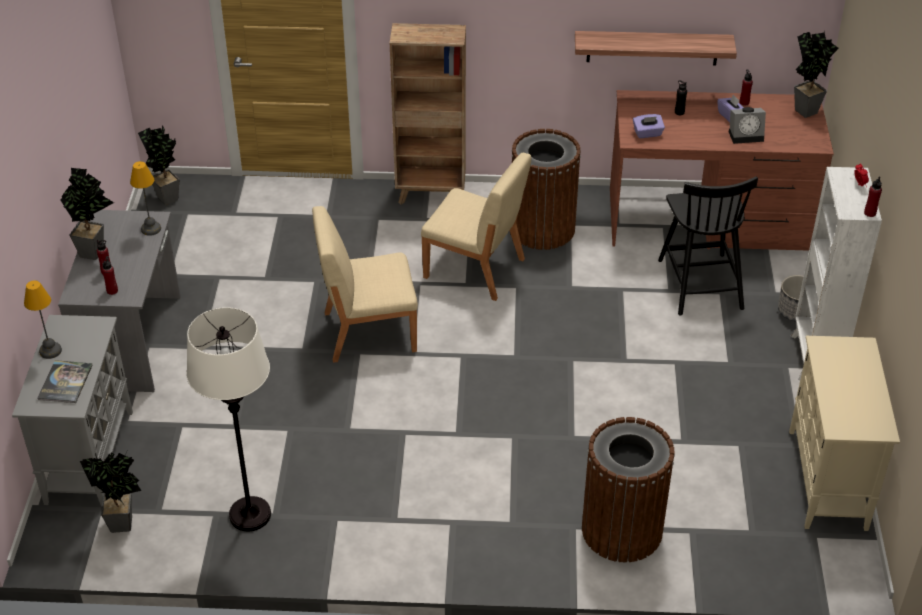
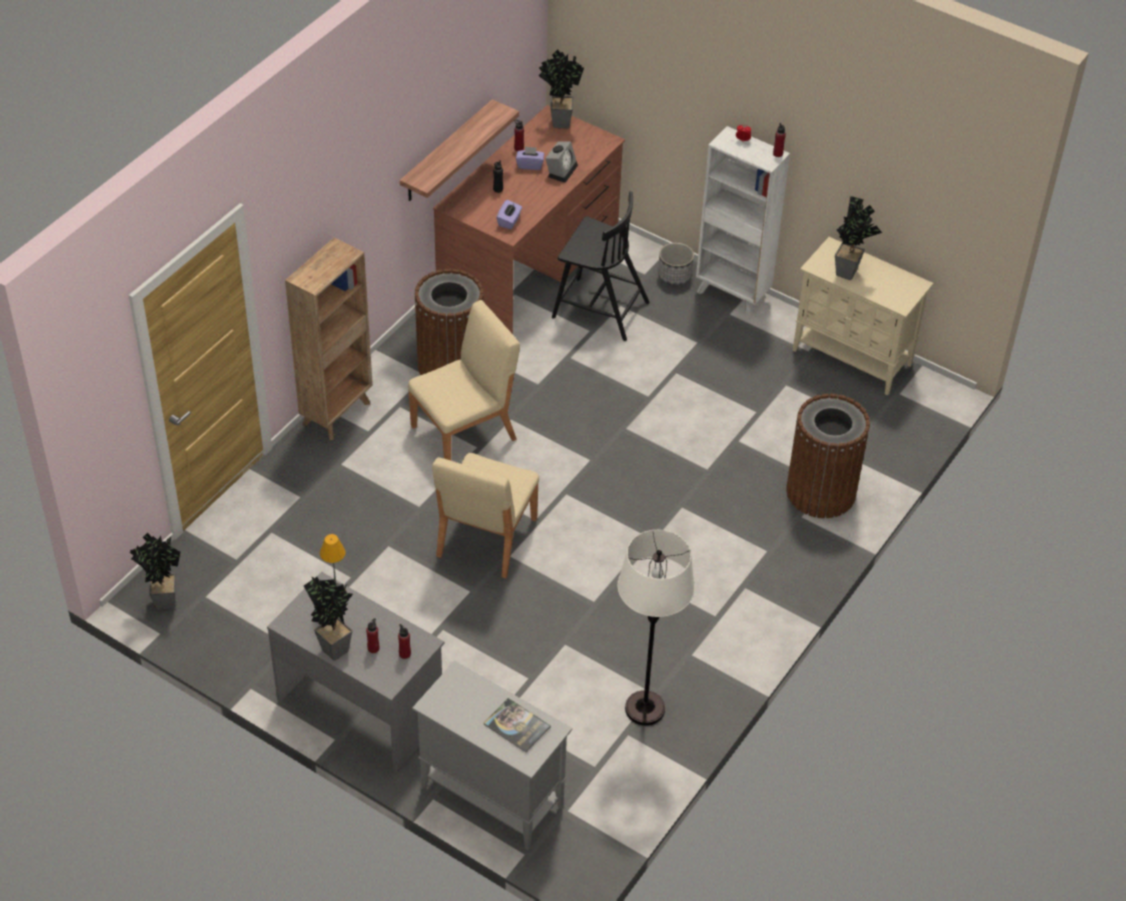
camera: 60 degrees left, 5 degrees up
(50, 351) = (466, 722): table lamp -> none
(125, 526) = (596, 799): potted plant -> potted plant (849, 271)

